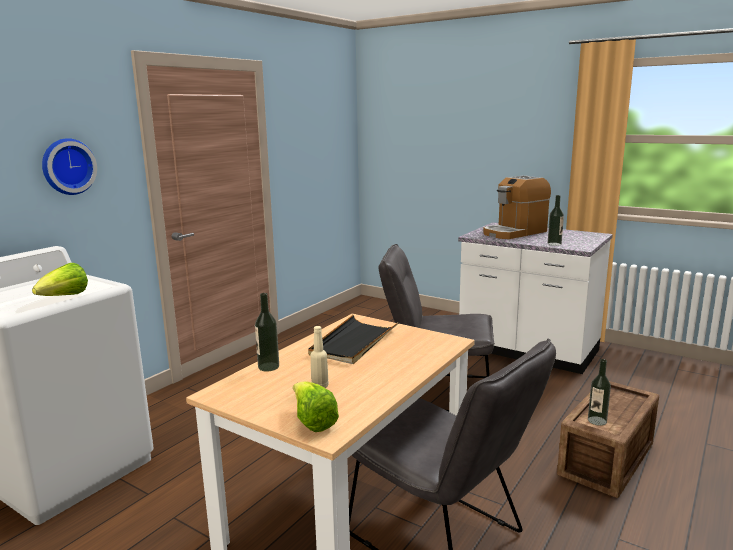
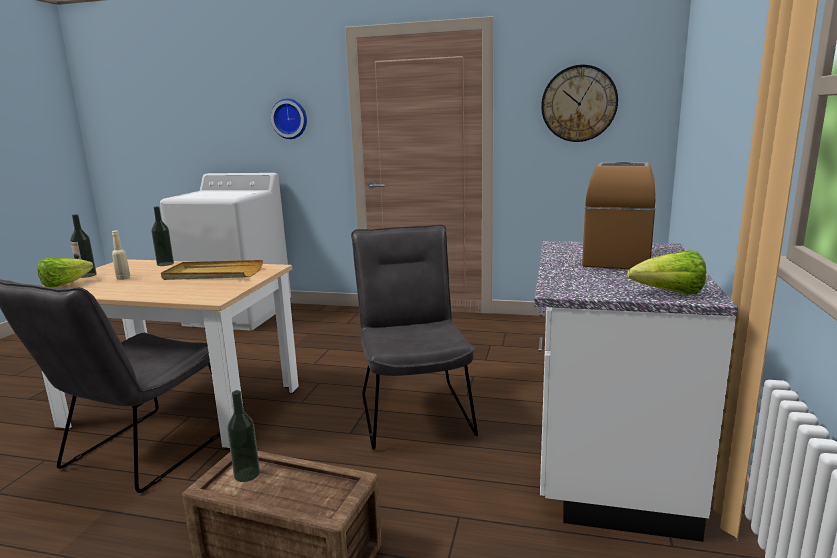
camera: 70 degrees right, 0 degrees up
(64, 297) = (204, 197): lettuce -> lettuce (669, 294)
(315, 139) = (579, 104): none -> wall clock
(354, 342) = (213, 274): black tray -> beige tray
(515, 232) = (617, 256): coffee machine -> coffee machine turned 75 degrees clockwise
(554, 244) = (562, 277): bottle -> bottle (87, 275)

